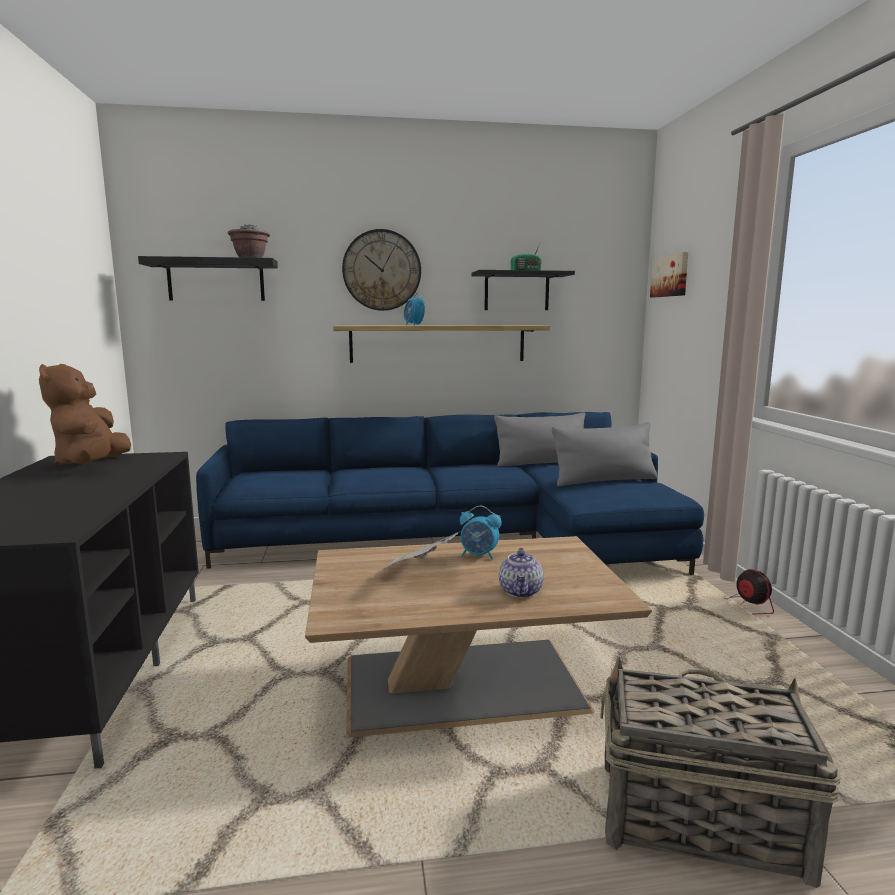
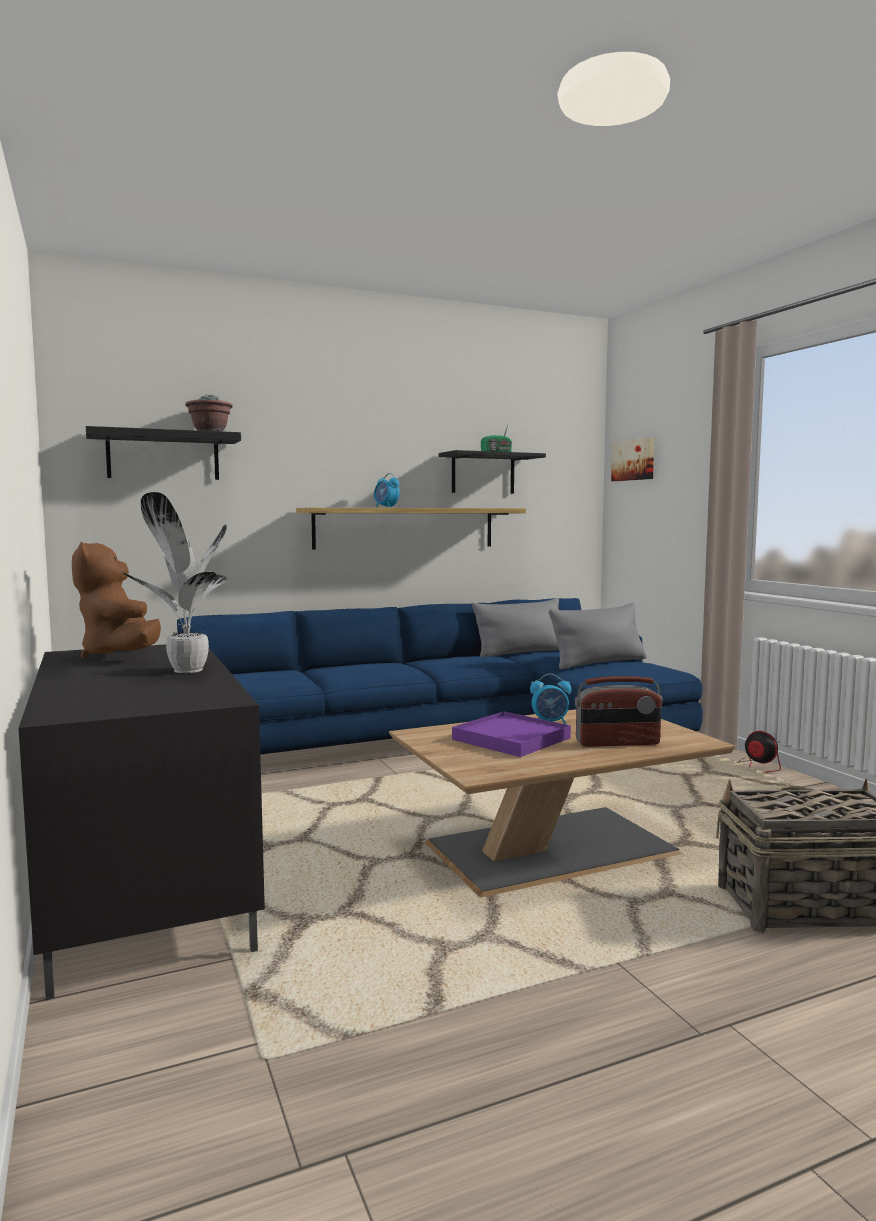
camera: 15 degrees left, 5 degrees down
(103, 488) = (186, 671): none -> potted plant
(381, 270) = (347, 448): wall clock -> none
(418, 573) = (511, 739): newspaper -> purple tray
(521, 591) = (617, 743): teapot -> radio

